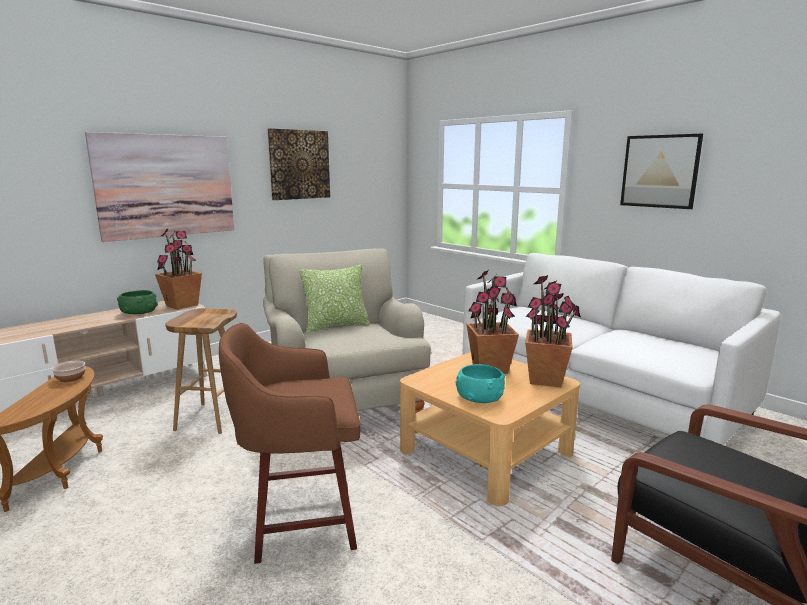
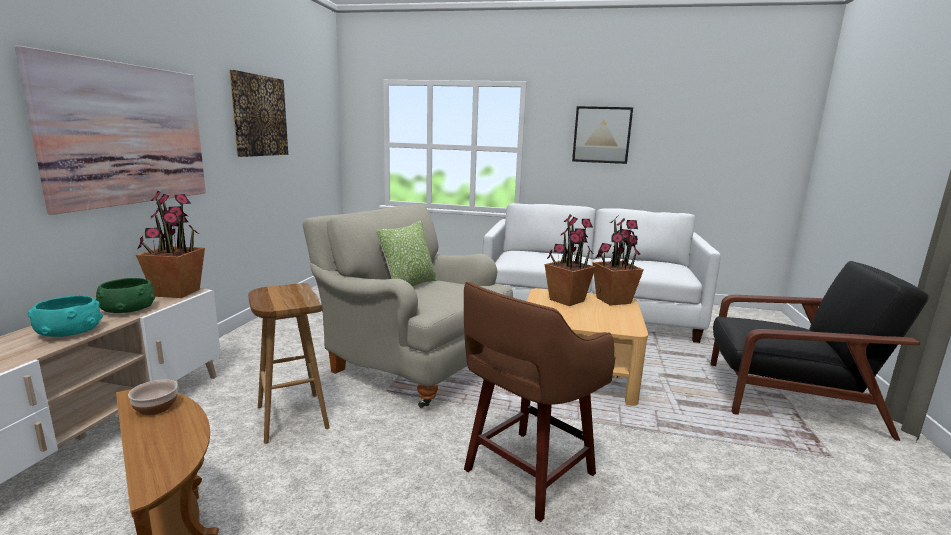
camera: 35 degrees left, 0 degrees up
(479, 397) = (598, 322): turquoise bowl -> turquoise bowl (69, 331)

